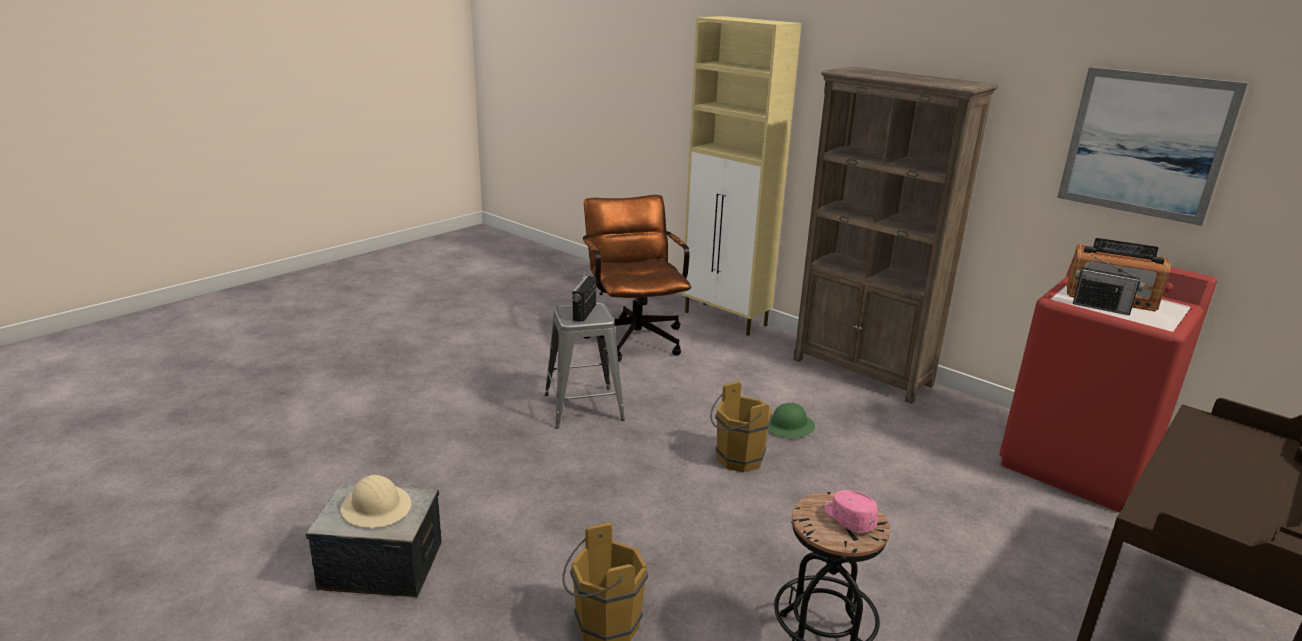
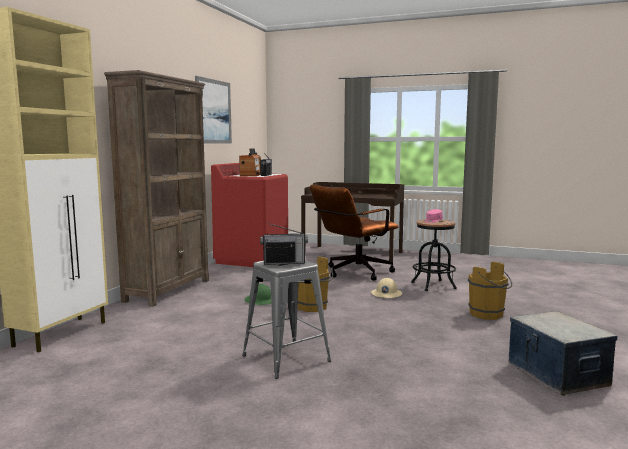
camera: 110 degrees left, 15 degrees down
(376, 508) = (558, 325): beige hard hat -> beige hard hat (386, 294)
(634, 336) = (112, 365): brown office chair -> brown office chair (353, 273)

